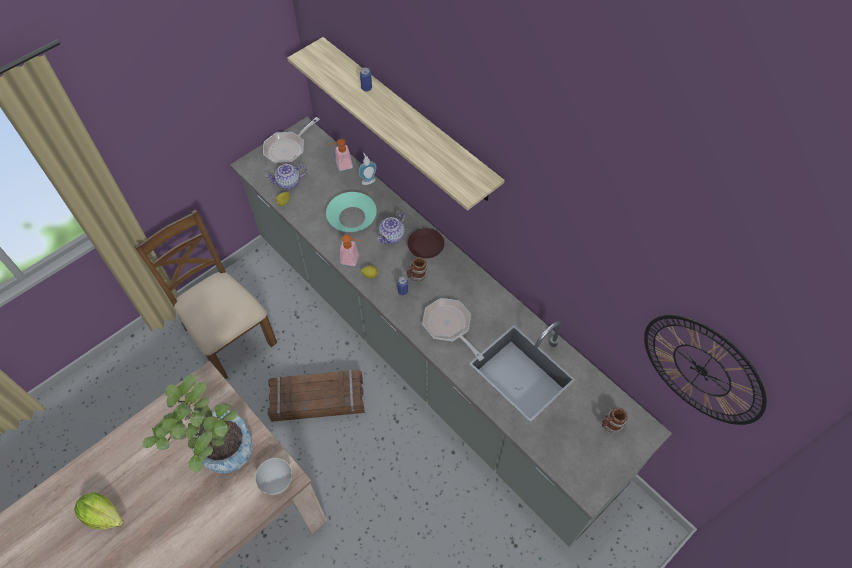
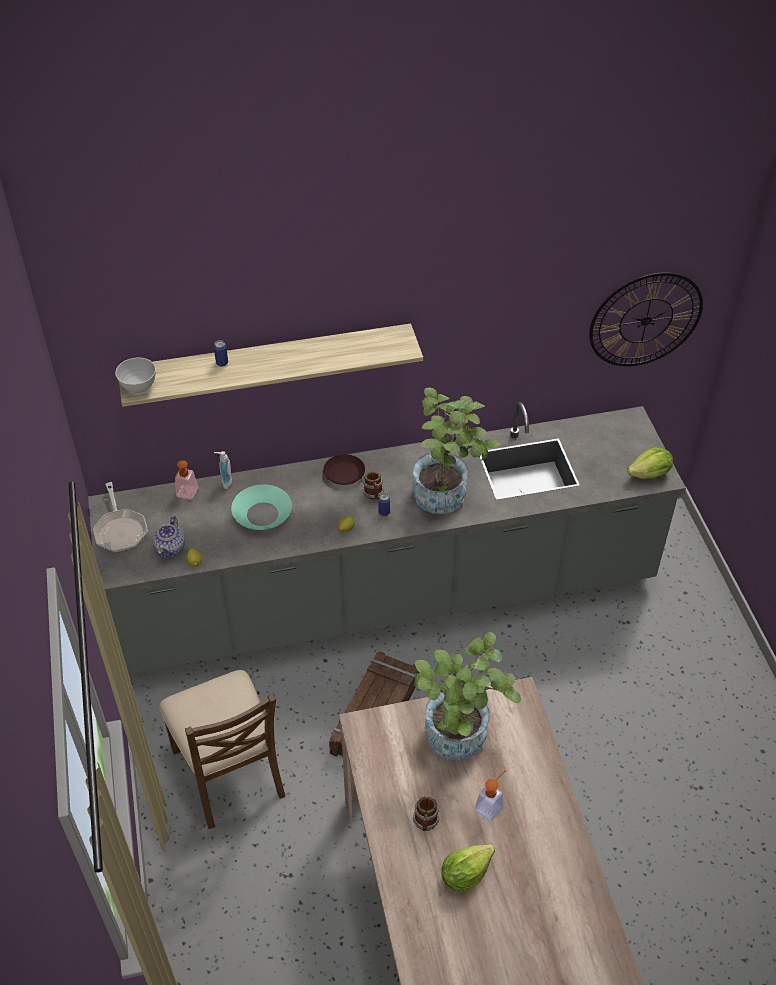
camera: 60 degrees left, 10 degrees down
(228, 335) = (229, 772): brown chair -> brown chair turned 105 degrees counterclockwise
(277, 482) = (518, 704): grey bowl -> grey bowl (138, 387)
(353, 260) = (317, 534): soap dispenser -> soap dispenser (491, 805)
(392, 236) = (312, 492): teapot -> none
(449, 326) = (448, 495): frying pan -> potted plant
(586, 477) = (650, 474): none -> lettuce
(610, 425) = (614, 437): mug -> mug (426, 822)

